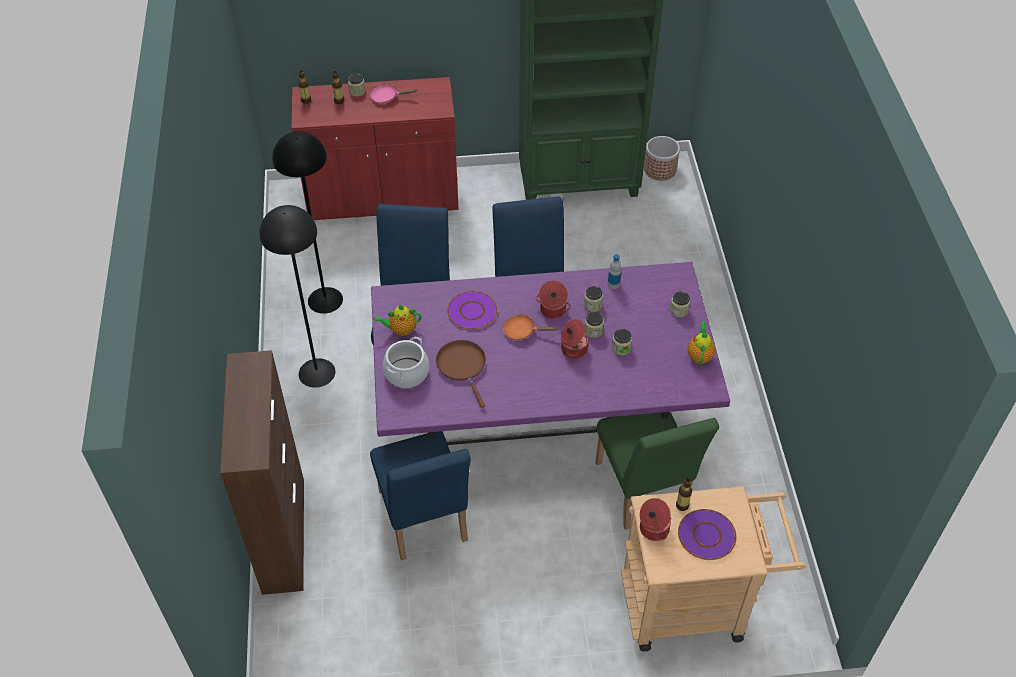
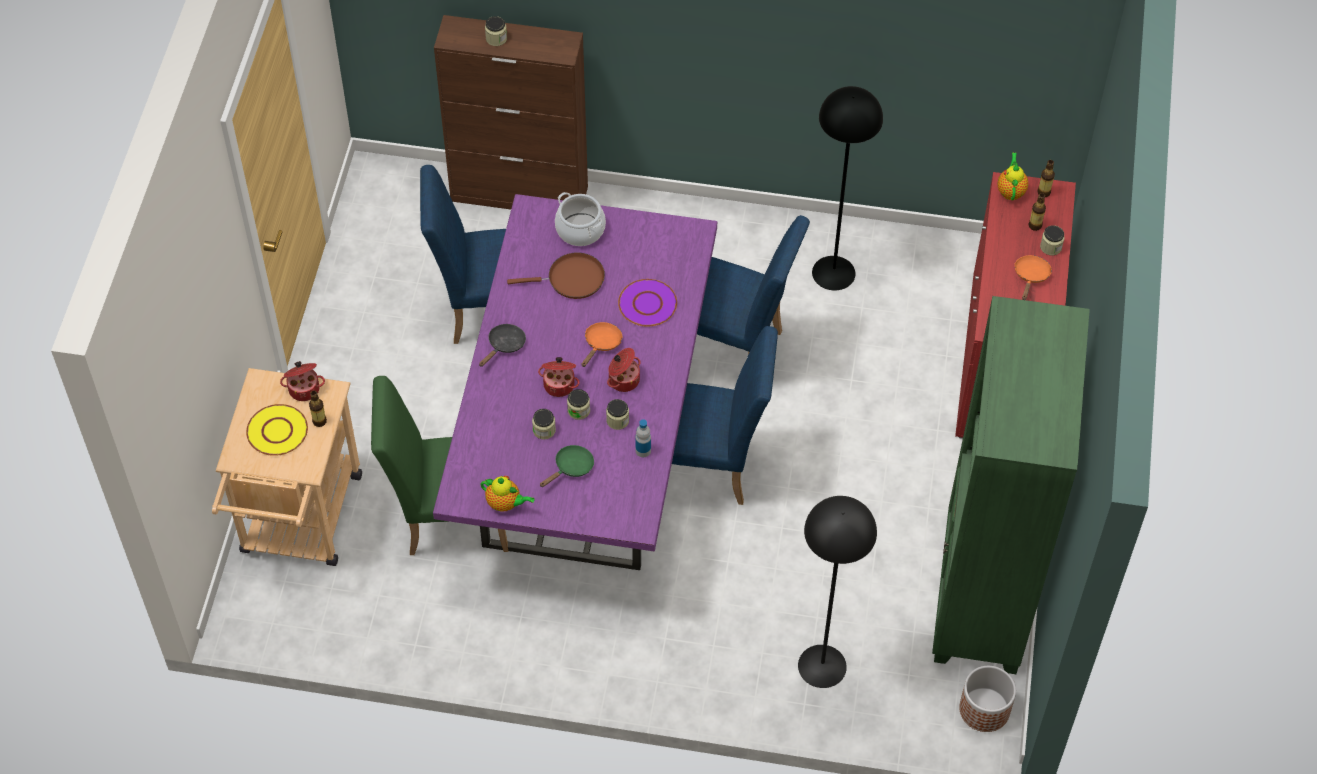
camera: 105 degrees right, 5 degrees up
(317, 372) = (723, 250): black floor lamp -> black floor lamp (822, 666)
(387, 97) = (1031, 276): pink frying pan -> orange frying pan
(401, 330) = (642, 235): teapot -> teapot (1011, 191)
(548, 395) = (504, 345): none -> black frying pan
(648, 323) = (571, 468): none -> green frying pan
(679, 310) = (579, 505): jar -> jar (496, 38)
(706, 535) = (277, 431): purple plate -> yellow plate

